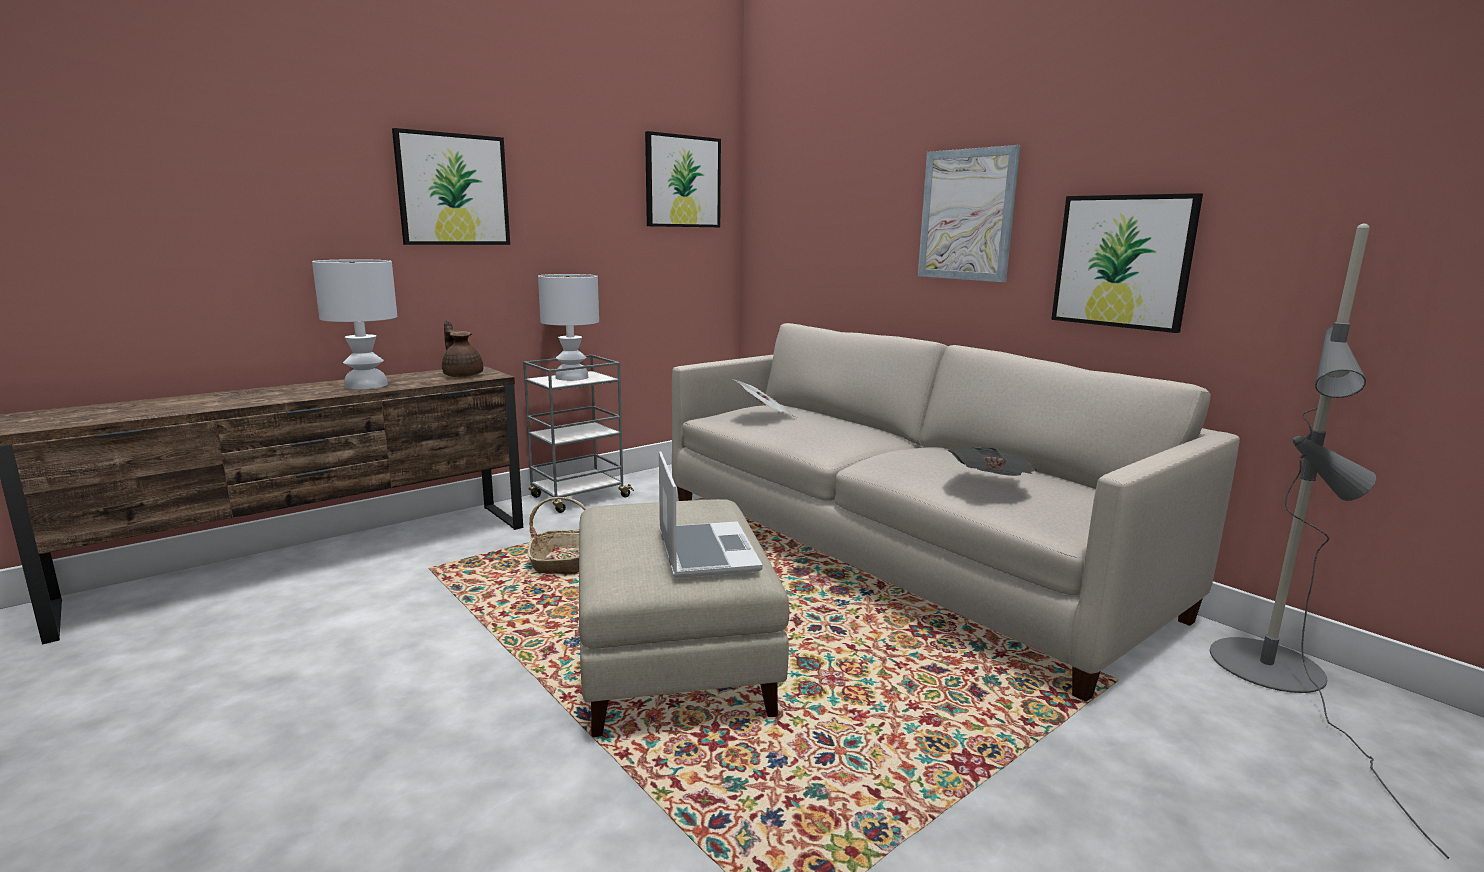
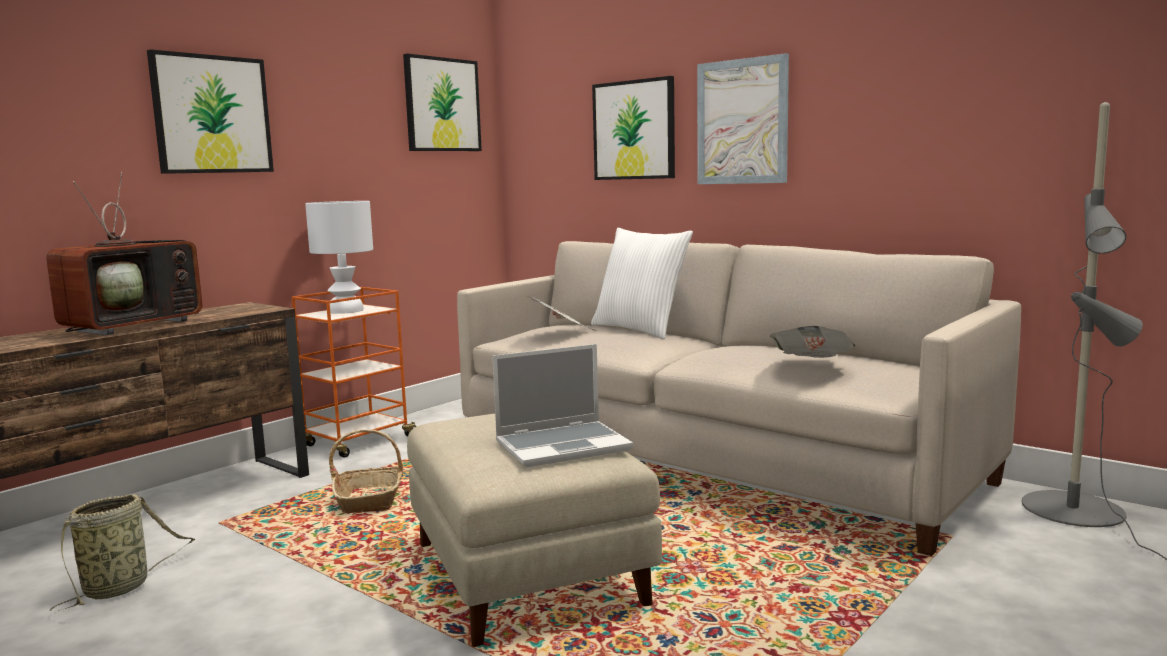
camera: 10 degrees left, 5 degrees down
(324, 624) = (120, 587): none -> basket
(367, 385) = (134, 325): white table lamp -> television
(462, 375) = (236, 311): brown teapot -> none
(578, 497) = (358, 442): grey cart -> orange cart
(705, 551) = (564, 446): laptop -> laptop turned 90 degrees clockwise
(842, 420) = (640, 330): none -> white pillow
(1123, 261) = (896, 154): picture -> picture (634, 130)

